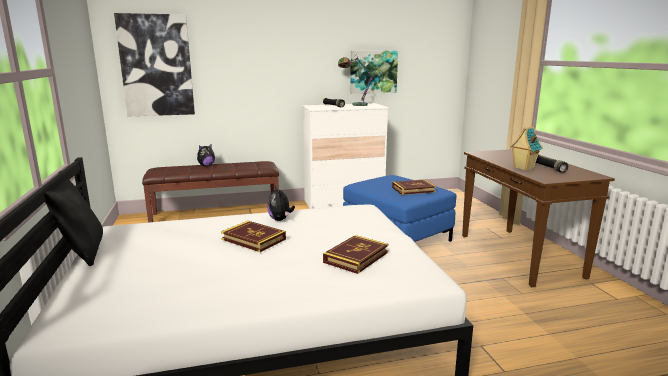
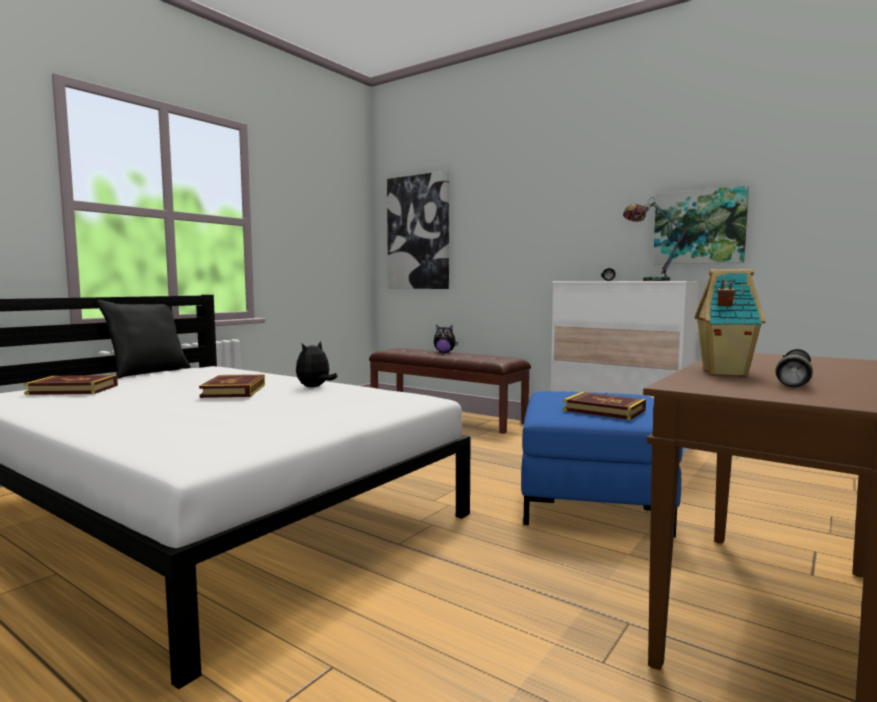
camera: 50 degrees right, 10 degrees down
(356, 257) = (230, 423): book -> book (73, 390)

